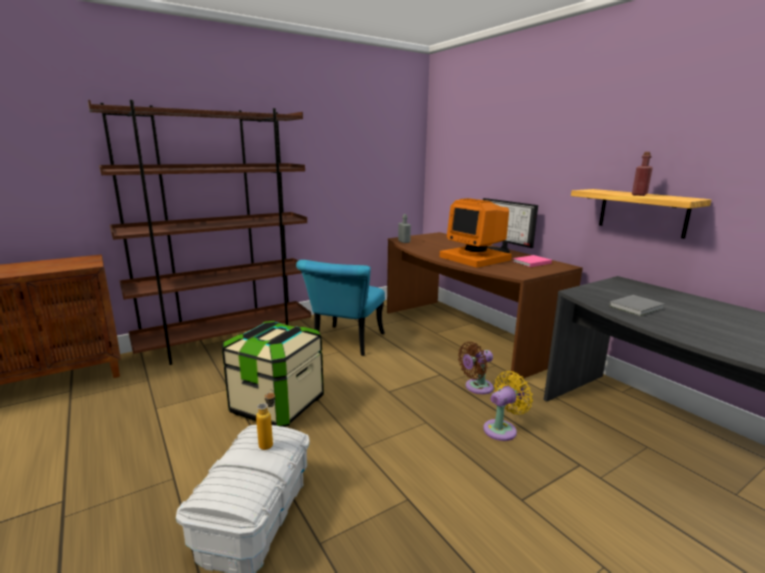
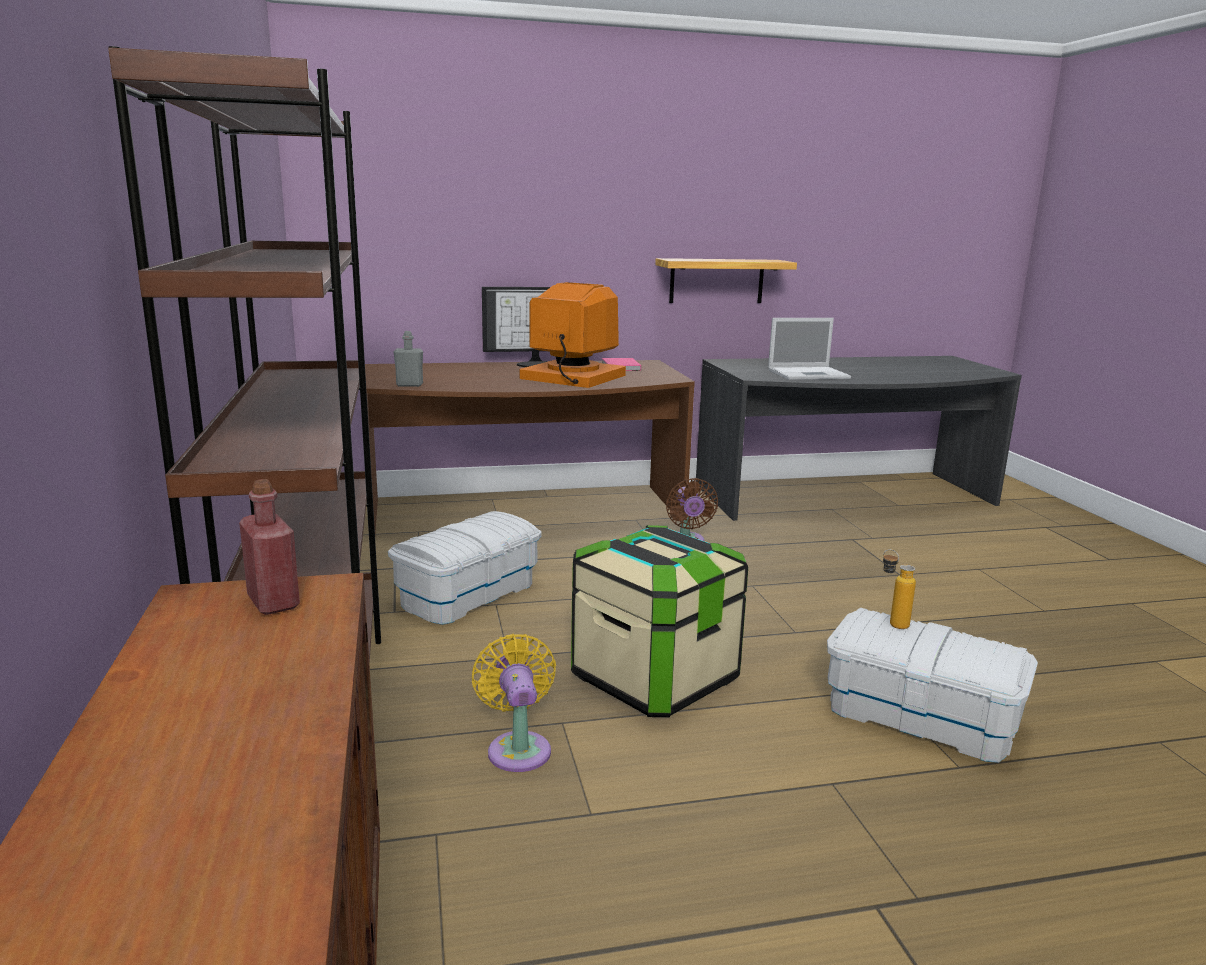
camera: 70 degrees left, 0 degrees up
(345, 343) = (469, 595): turquoise chair -> white storage box
(476, 258) = (571, 377): monitor -> monitor turned 135 degrees counterclockwise
(502, 429) = (782, 552): yellow fan -> yellow fan (518, 748)
(637, 307) = (809, 374): grey book -> laptop
(639, 194) = (734, 260): red bottle -> red bottle (273, 602)

